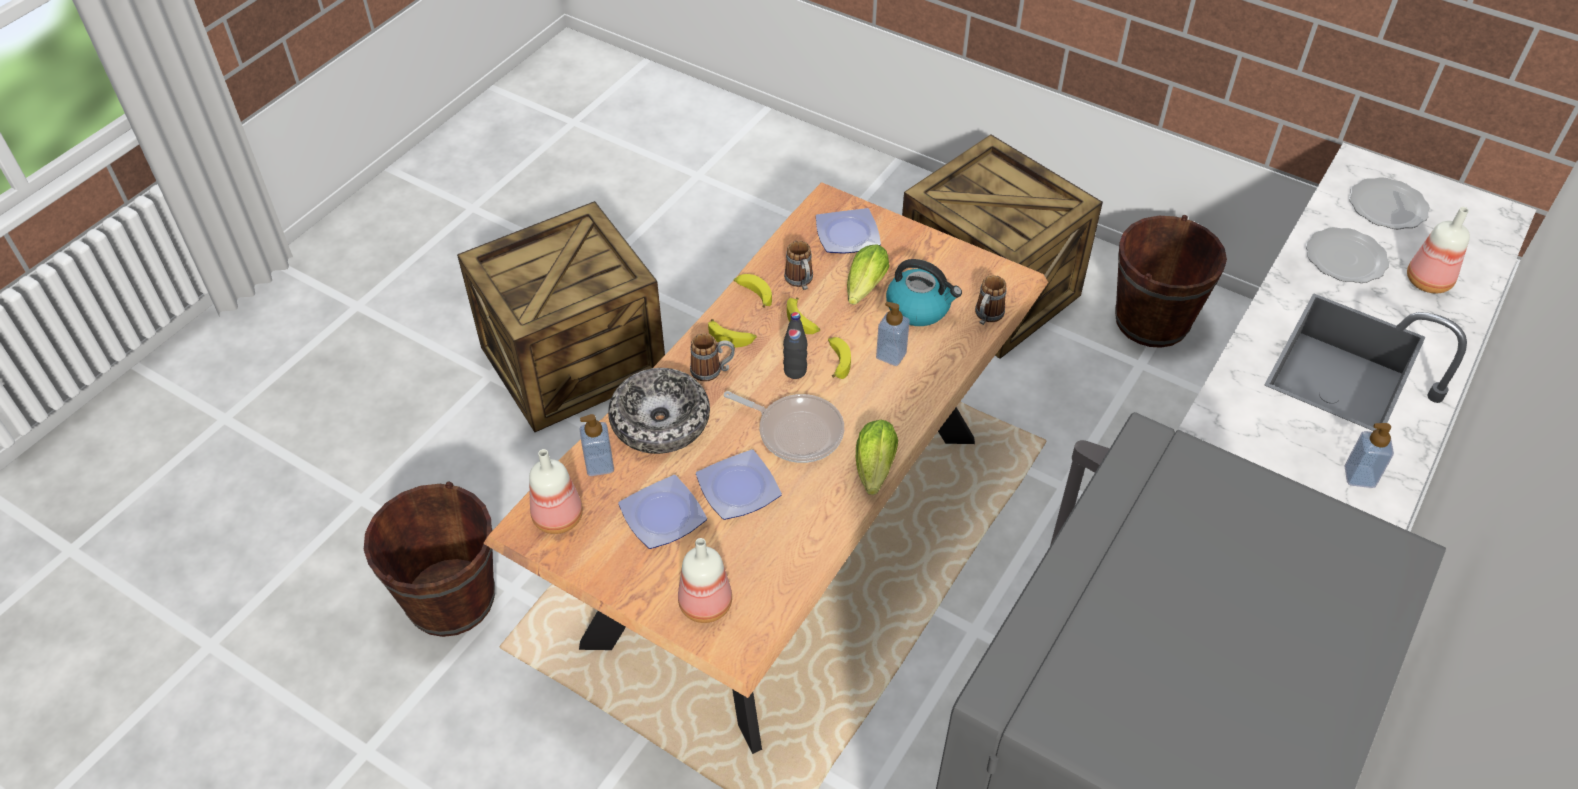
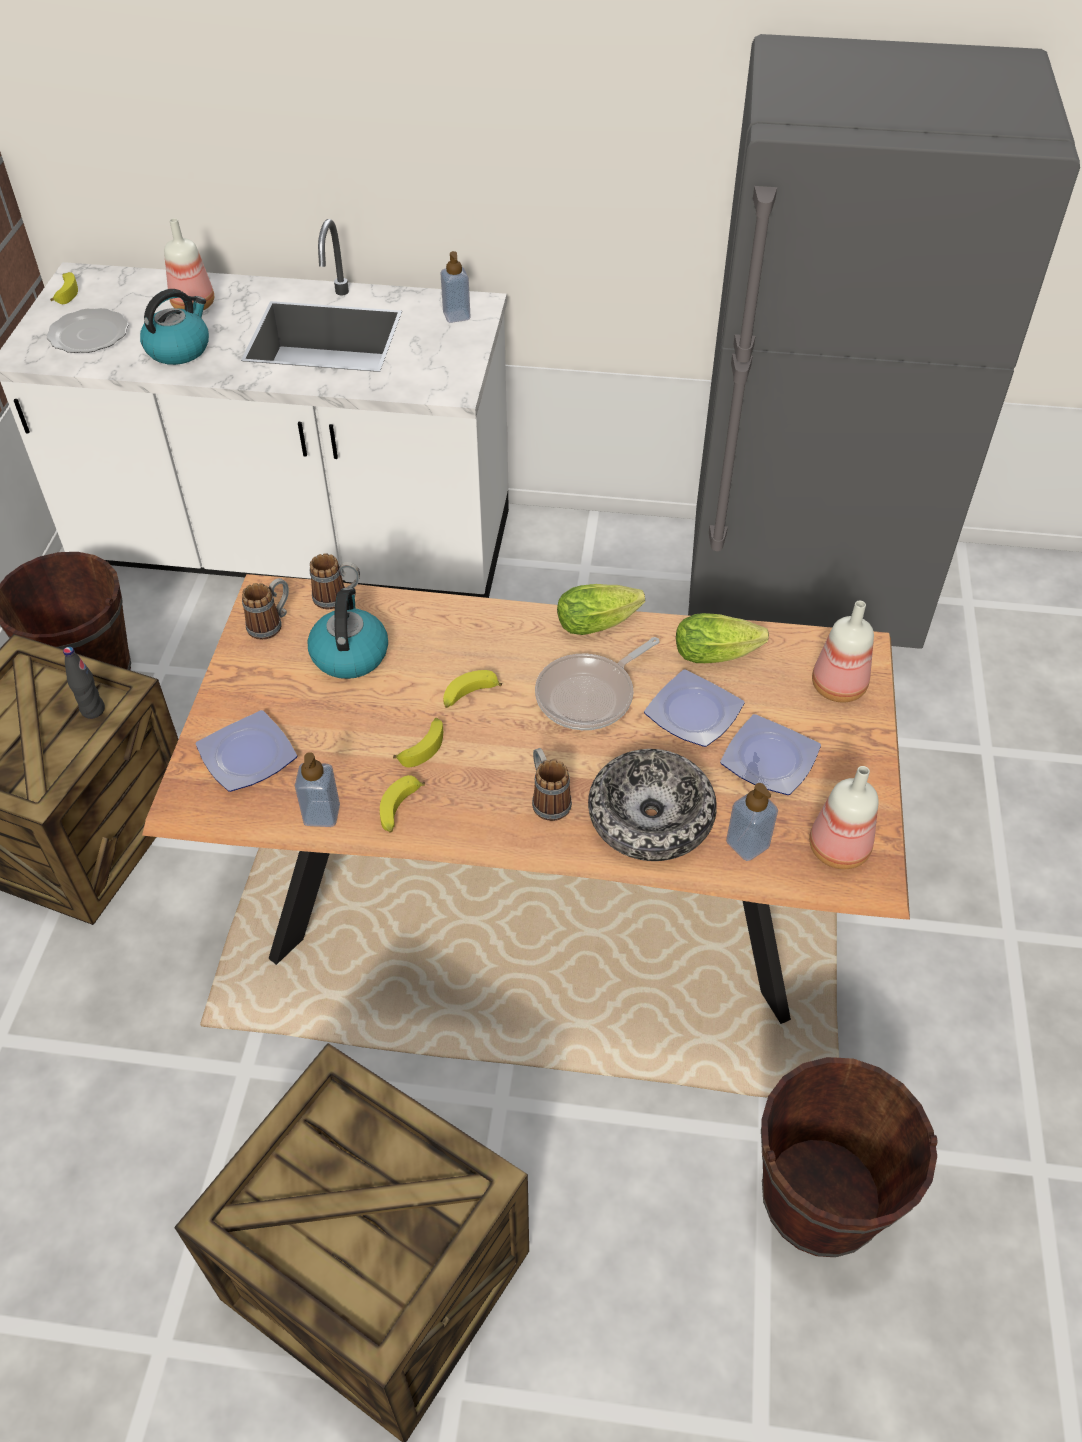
camera: 115 degrees left, 0 degrees up
(732, 337) = (484, 802): banana -> banana (65, 292)
(795, 371) = (505, 726): black bottle -> black bottle (93, 710)
(796, 431) = (589, 695): frying pan -> frying pan turned 135 degrees counterclockwise
(800, 282) = (356, 771): mug -> mug (271, 624)
(863, 289) = (341, 710): lettuce -> lettuce (720, 653)
(891, 355) = (436, 655): soap dispenser -> soap dispenser (322, 814)
(1345, 257) = (179, 349): plate -> kettle

